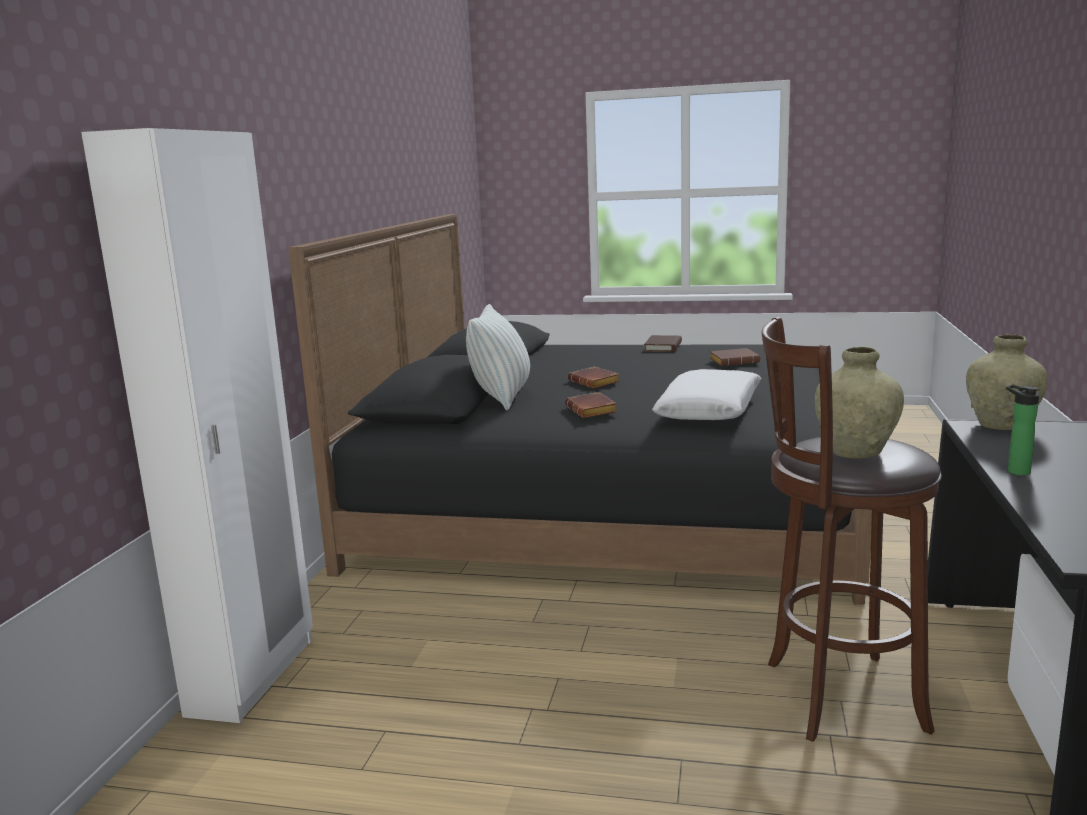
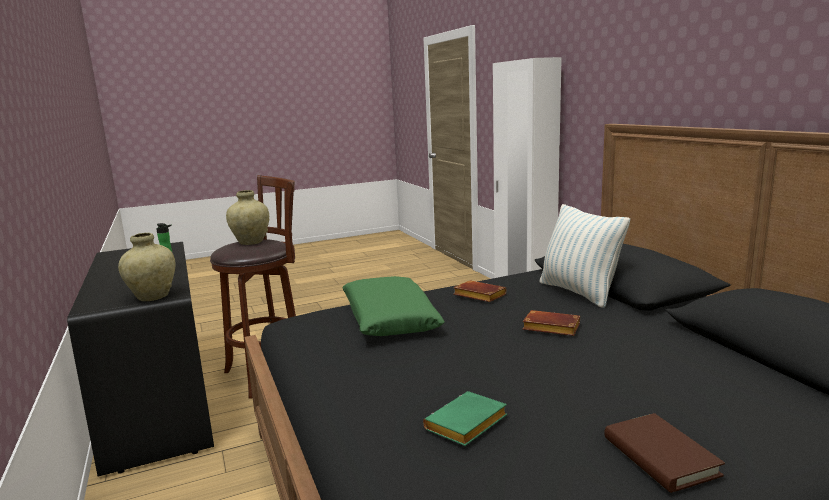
camera: 145 degrees right, 0 degrees up
(709, 410) = (389, 318): white pillow -> green pillow
(735, 361) = (466, 426): brown book -> green book

